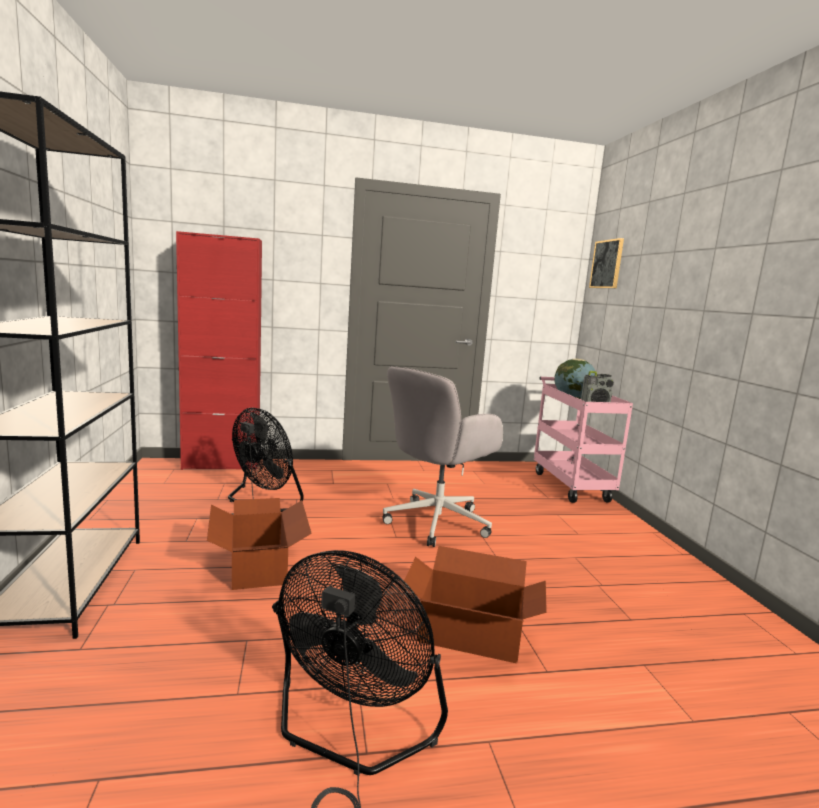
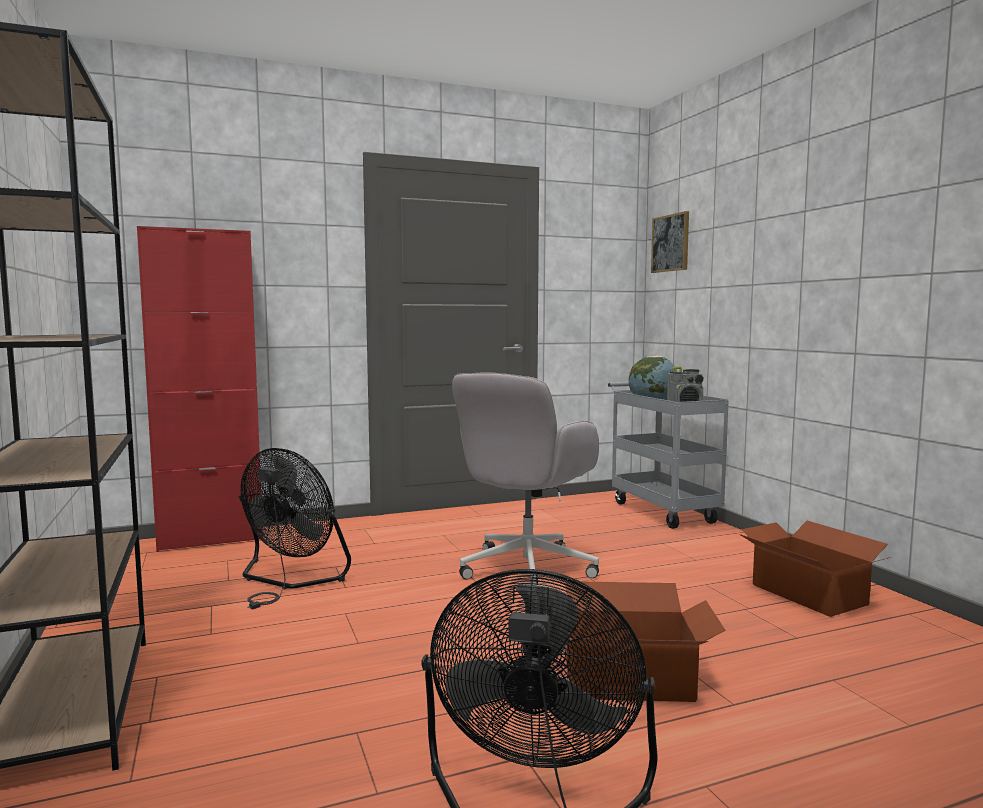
camera: 10 degrees left, 5 degrees down
(259, 565) = (327, 647): cardboard box -> cardboard box (808, 594)
(569, 486) = (661, 512): pink cart -> grey cart

